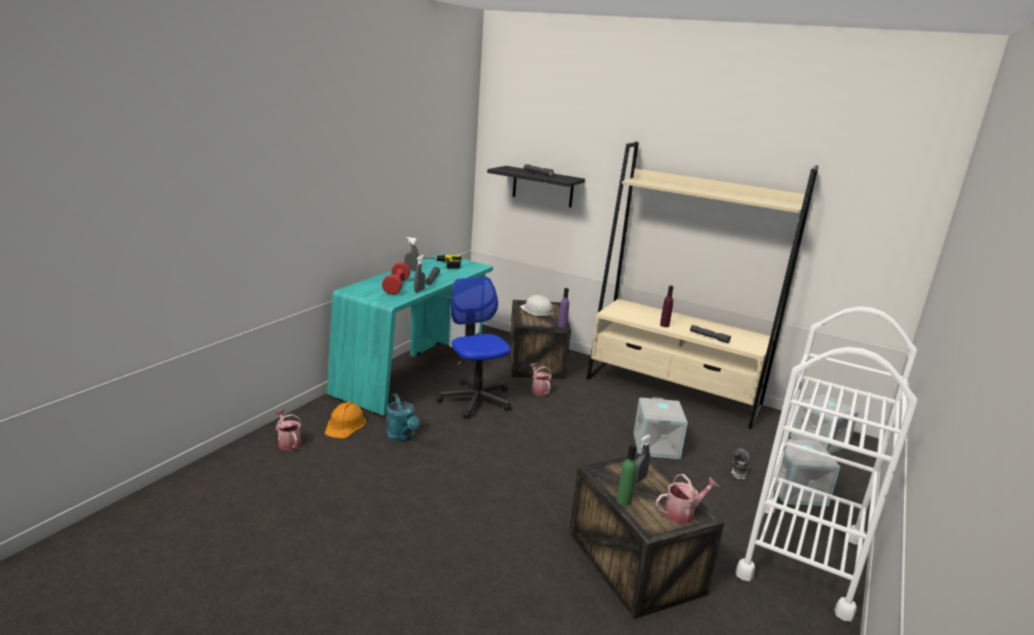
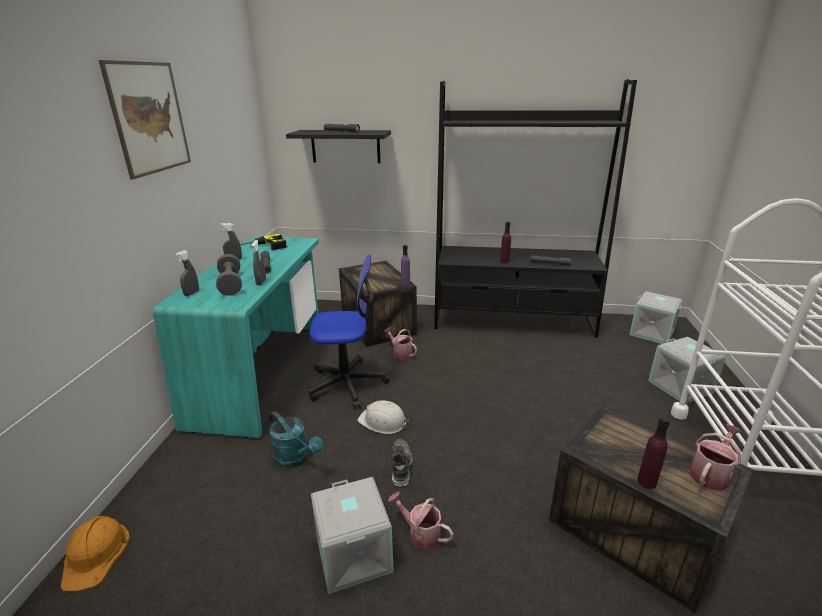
camera: 20 degrees left, 5 degrees up
(288, 442) = (153, 520): watering can -> watering can (420, 533)
(345, 425) = (218, 466): orange hard hat -> orange hard hat (96, 554)
(367, 150) = (149, 118): none -> picture
(396, 287) = (230, 284): red dumbbell -> grey dumbbell
(476, 400) = (347, 383): office chair -> office chair turned 135 degrees clockwise
(537, 311) = (370, 274): white hard hat -> white hard hat (383, 422)
(624, 501) = (646, 481): green bottle -> purple bottle
(639, 479) = (630, 443): grey spray bottle -> grey spray bottle (192, 293)
(657, 446) = (543, 380): grey storage box -> grey storage box (355, 554)
(673, 392) = (513, 321): beige bookcase -> black bookcase
(739, 467) = (622, 379): shoe -> shoe (400, 466)

